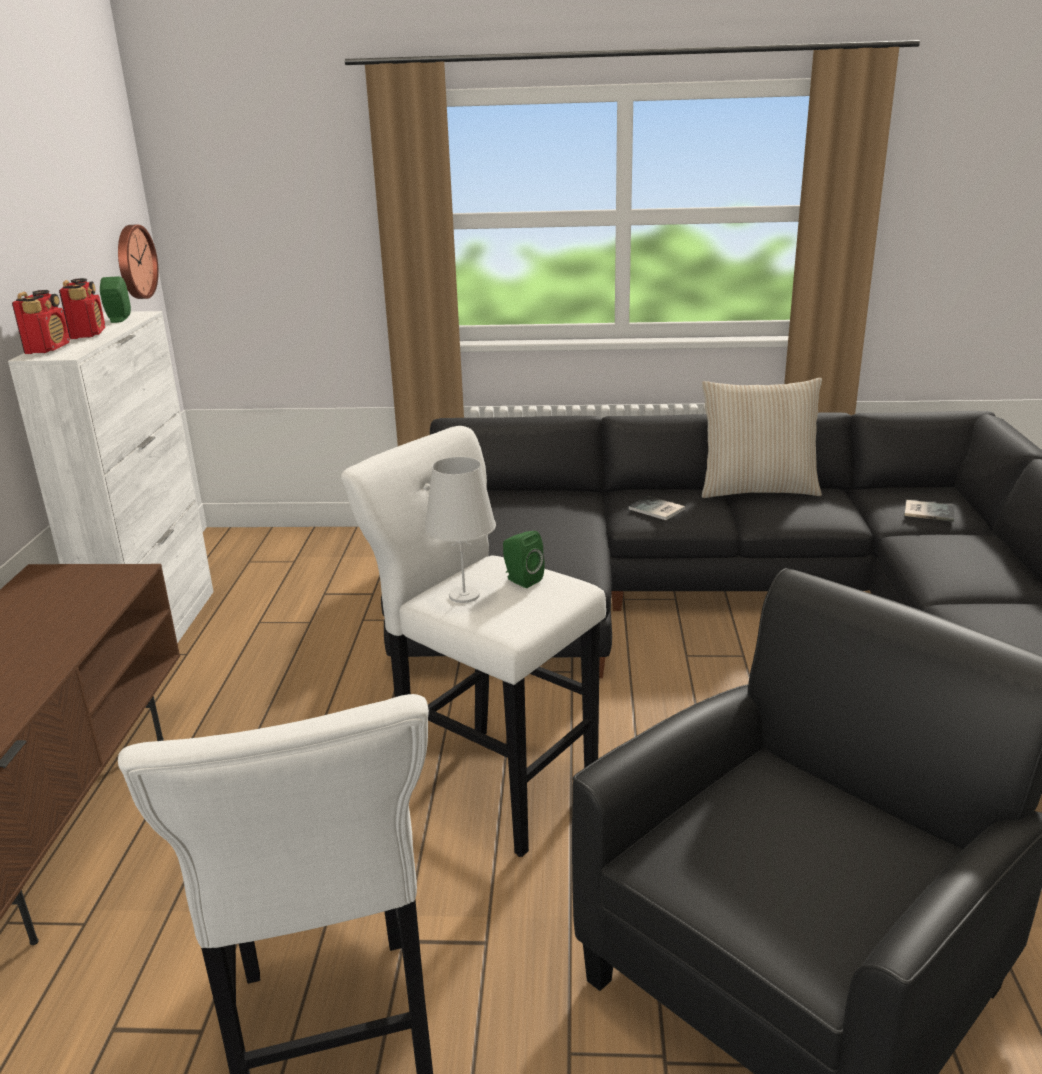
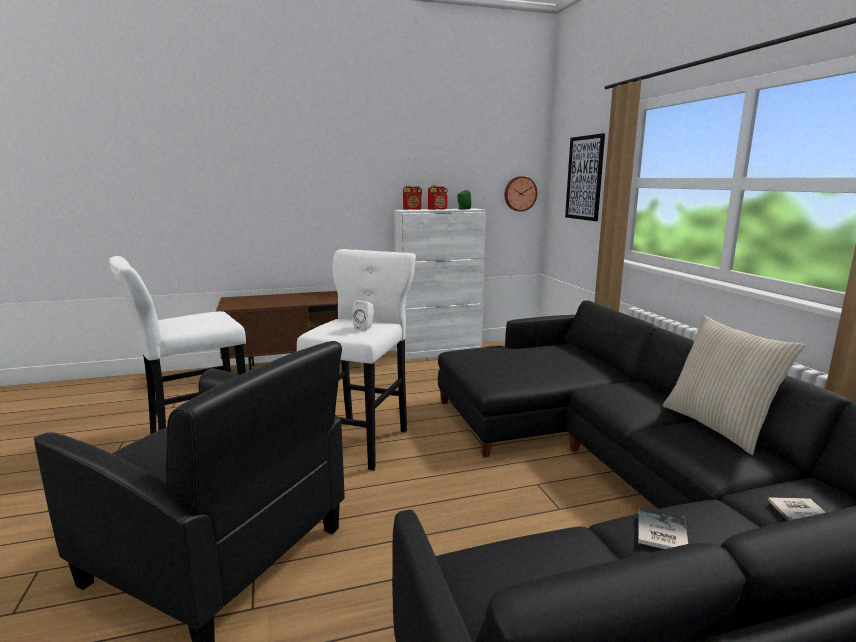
camera: 70 degrees right, 10 degrees down
(287, 218) = (584, 178): none -> picture
(464, 595) = (344, 321): white table lamp -> none
(521, 580) = (365, 327): green speaker -> white speaker
(657, 510) = (616, 393): book -> book (660, 531)

